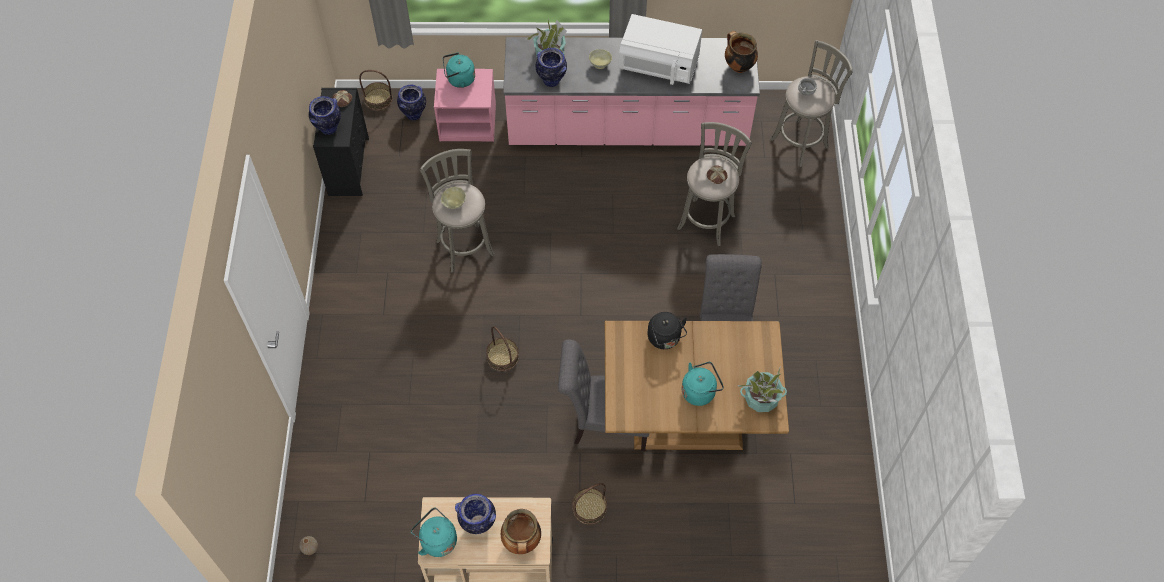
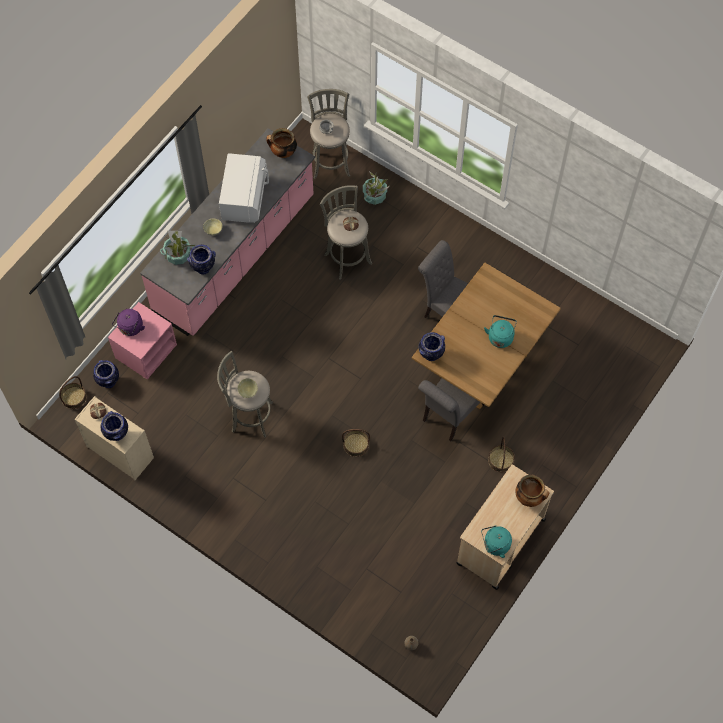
camera: 55 degrees left, 5 degrees up
(348, 166) = (119, 452): black dresser -> beige dresser
(459, 80) = (130, 328): turquoise kettle -> purple kettle
(478, 524) = (501, 515): vase -> vase (431, 355)
(658, 66) = (244, 198): white microwave -> white microwave turned 45 degrees counterclockwise
(665, 339) = (450, 332): black kettle -> none
(761, 398) = (529, 307): potted plant -> potted plant (374, 196)

